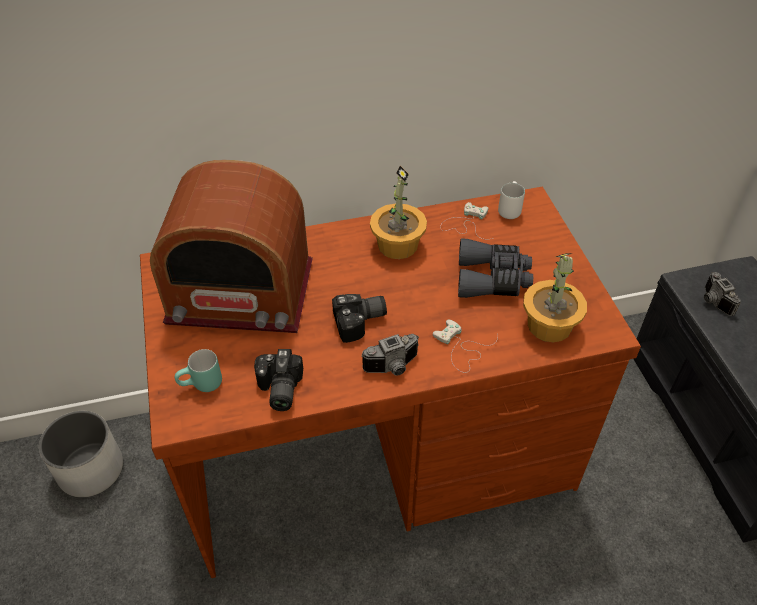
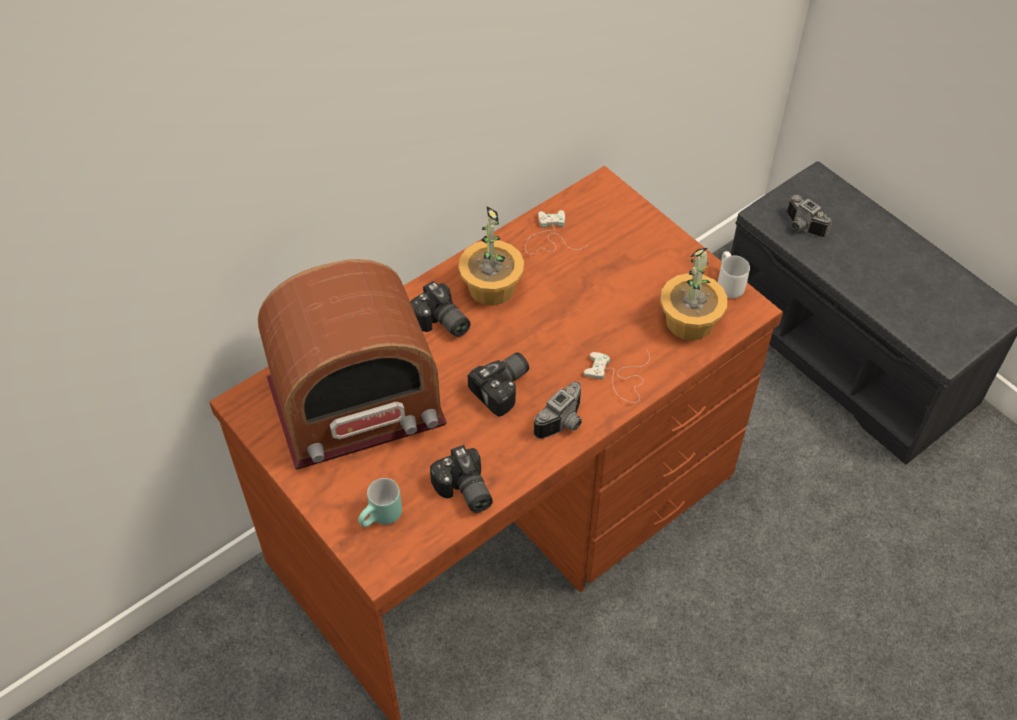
camera: 25 degrees left, 5 degrees up
(91, 469) = (183, 678): white planter -> none
(341, 257) = (440, 323): none -> camera
(492, 279) = (609, 291): grey binoculars -> none
(508, 209) = (583, 205): white mug -> white mug (726, 284)

